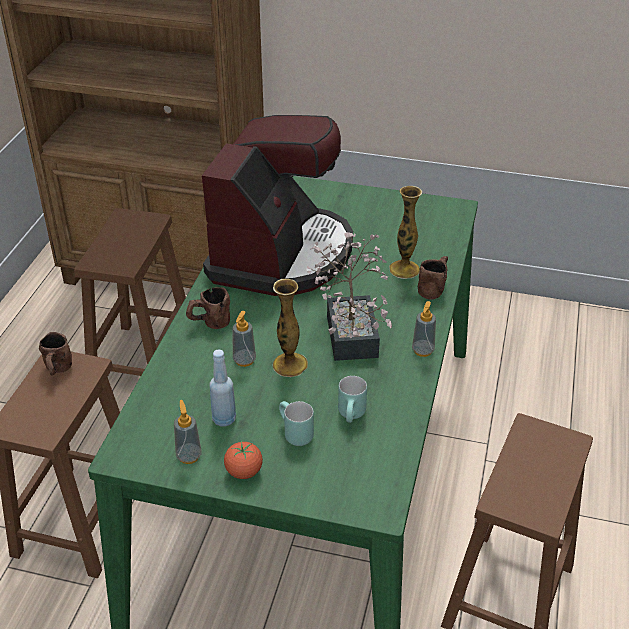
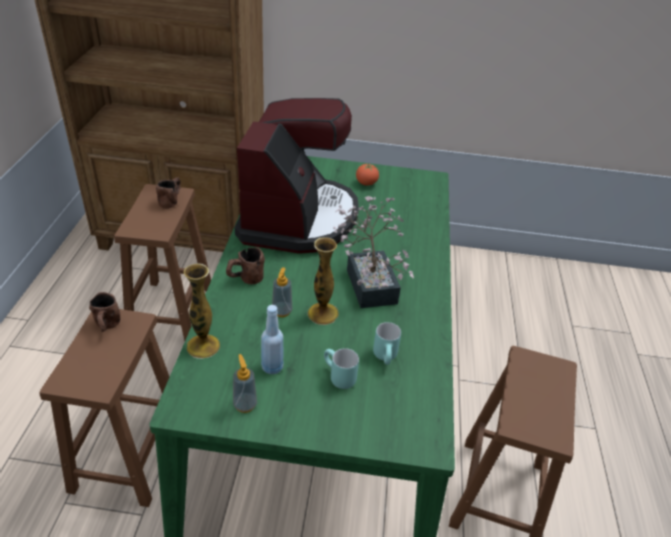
camera: 10 degrees left, 0 degrees up
(244, 472) = (299, 417): tomato -> tomato (366, 183)
(404, 269) = (403, 228): vase -> vase (203, 346)
(423, 350) = (433, 296): soap dispenser -> none
(434, 287) = (430, 242): brown mug -> brown mug (171, 200)

